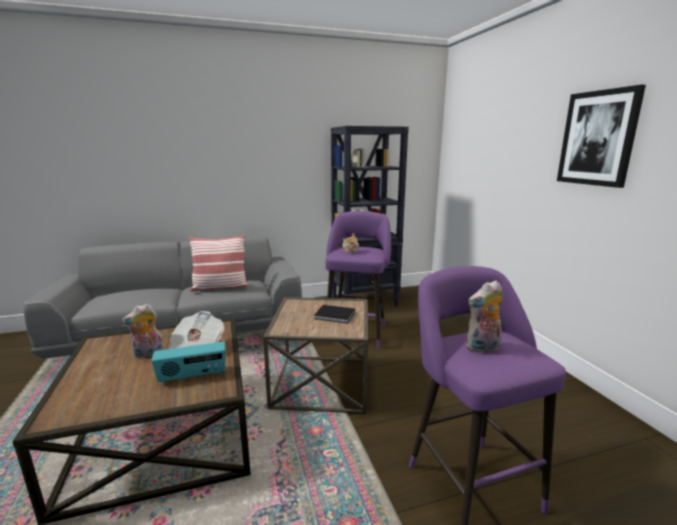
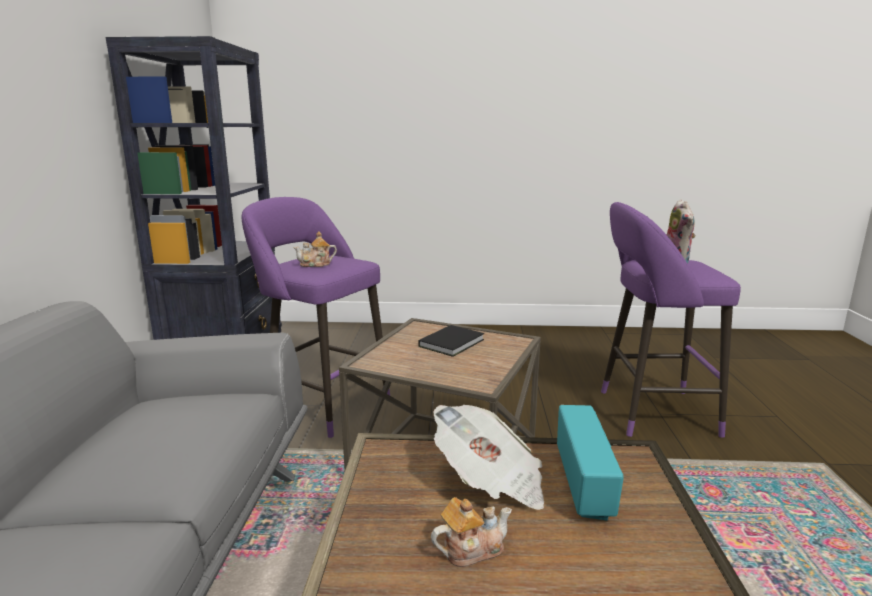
camera: 70 degrees left, 0 degrees up
(148, 354) = (471, 549): plush toy -> teapot
(220, 287) = (172, 432): pillow -> none
(597, 138) = (502, 84): picture -> none

